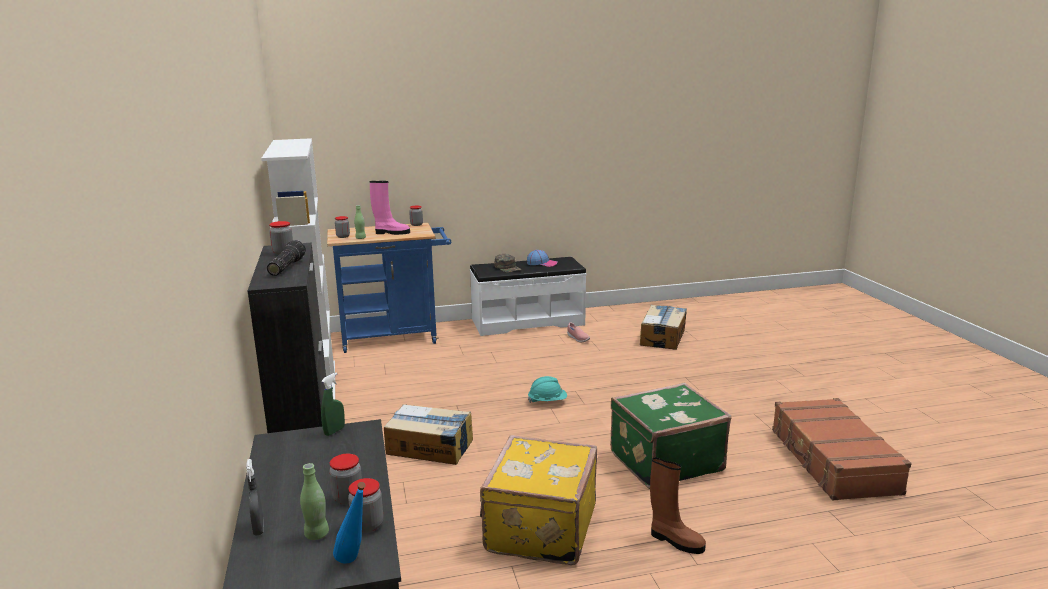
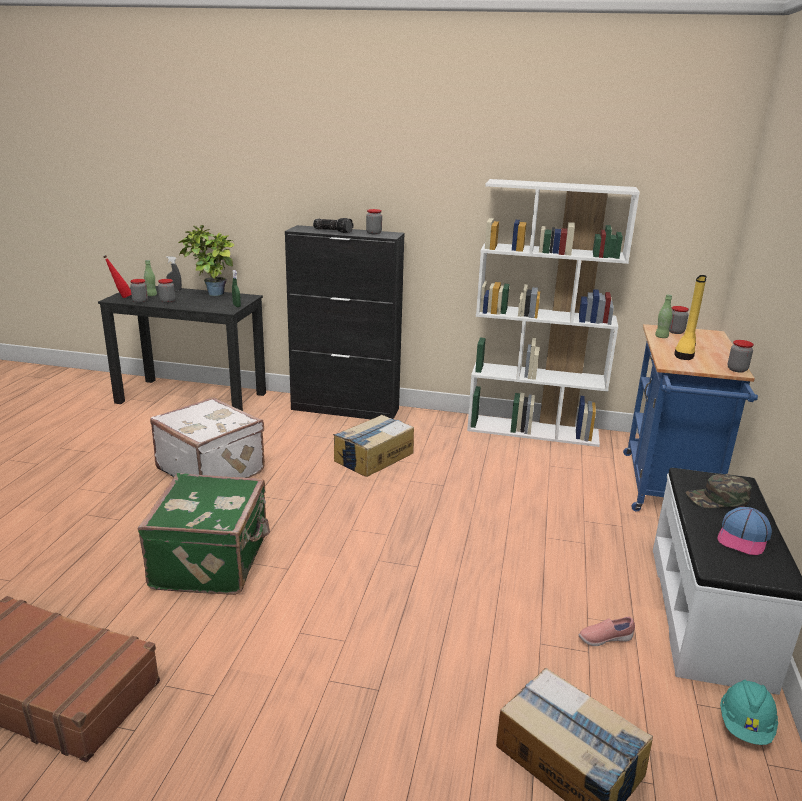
camera: 115 degrees right, 5 degrees up
(277, 476) = (211, 295): none -> potted plant
(355, 562) = (121, 297): blue bottle -> red bottle
(391, 233) = (685, 352): pink boot -> yellow boot
(539, 528) = (212, 470): yellow suitcase -> white suitcase
(547, 401) = (405, 538): turquoise hard hat -> turquoise hard hat (745, 726)
(675, 541) = (118, 516): brown boot -> none

